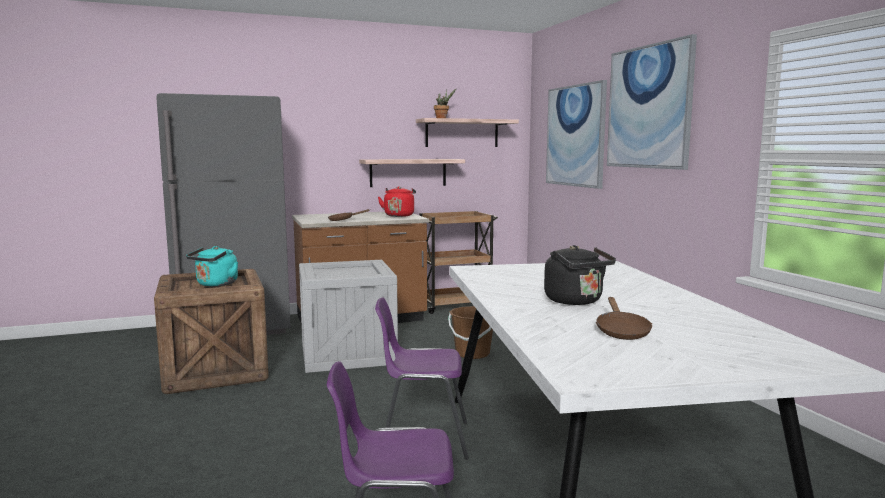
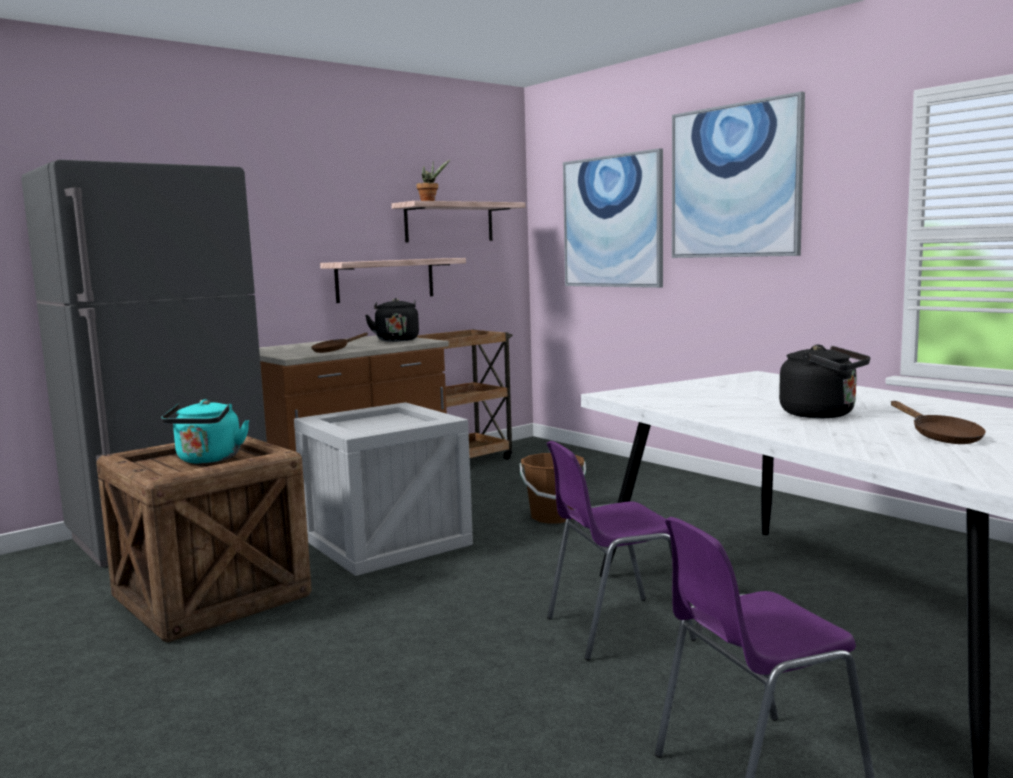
camera: 20 degrees left, 0 degrees up
(399, 215) = (396, 340): red kettle -> black kettle

